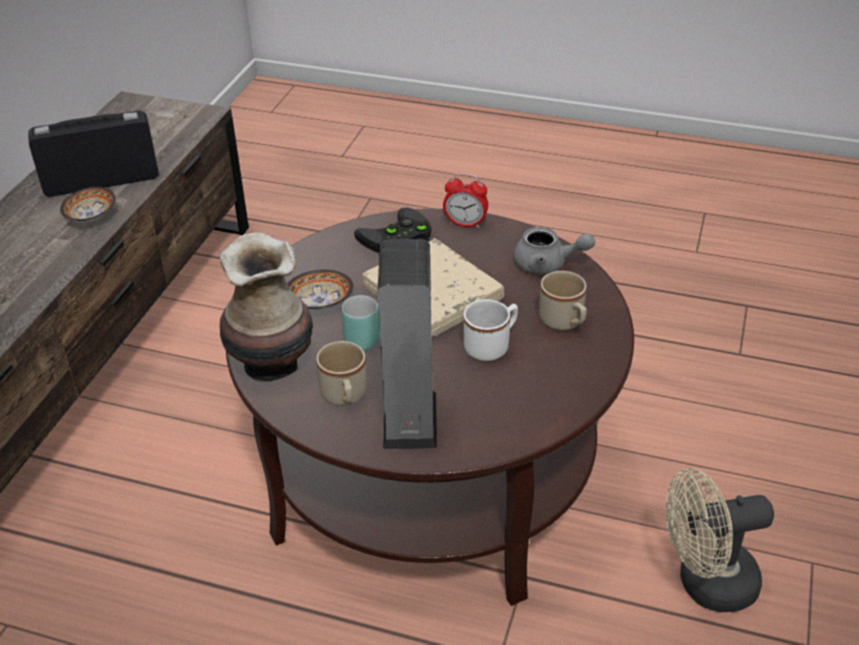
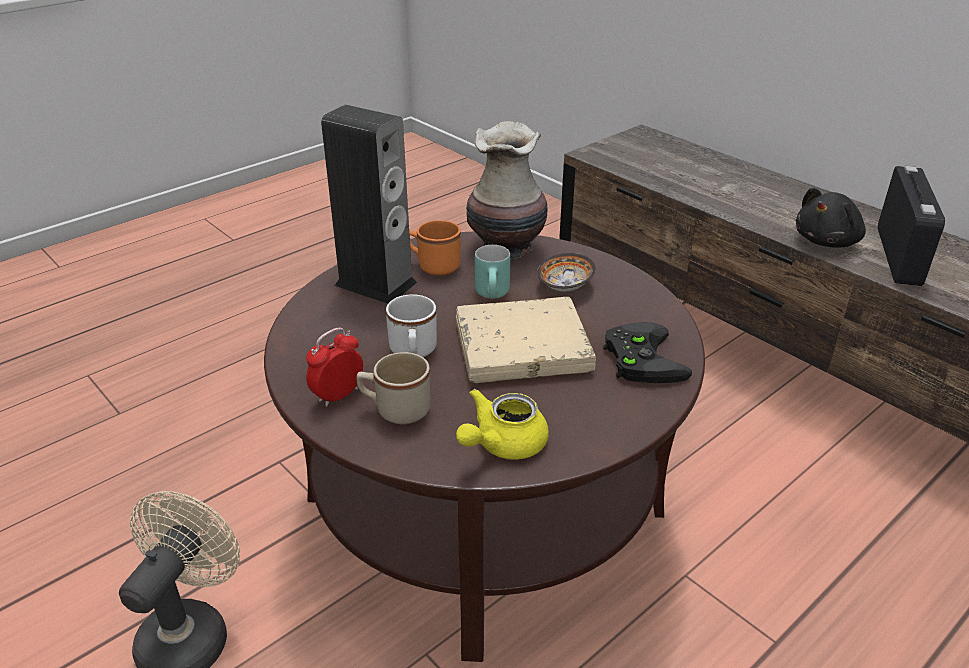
camera: 120 degrees right, 5 degrees down
(91, 217) = (828, 241): bowl -> black plush toy
(345, 397) = (433, 266): beige mug -> orange mug
(465, 224) = (635, 416): alarm clock -> alarm clock (338, 395)
(547, 264) = (502, 444): grey teapot -> yellow teapot

